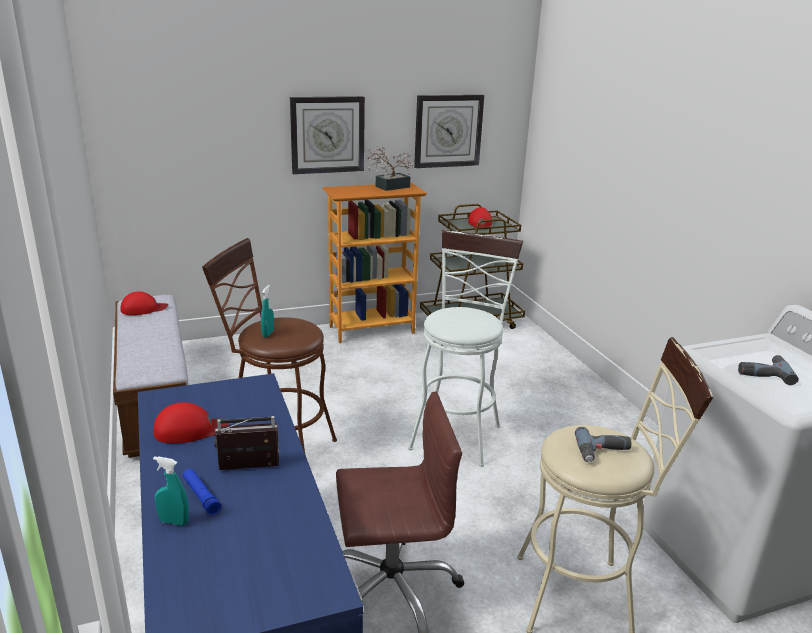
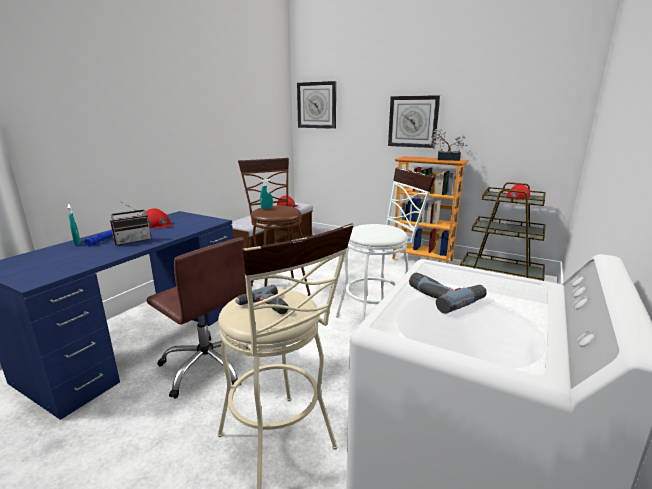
camera: 50 degrees right, 5 degrees down
(248, 470) = (133, 240): radio -> radio turned 105 degrees clockwise
(448, 131) = (507, 123): wall clock -> wall clock (317, 105)

